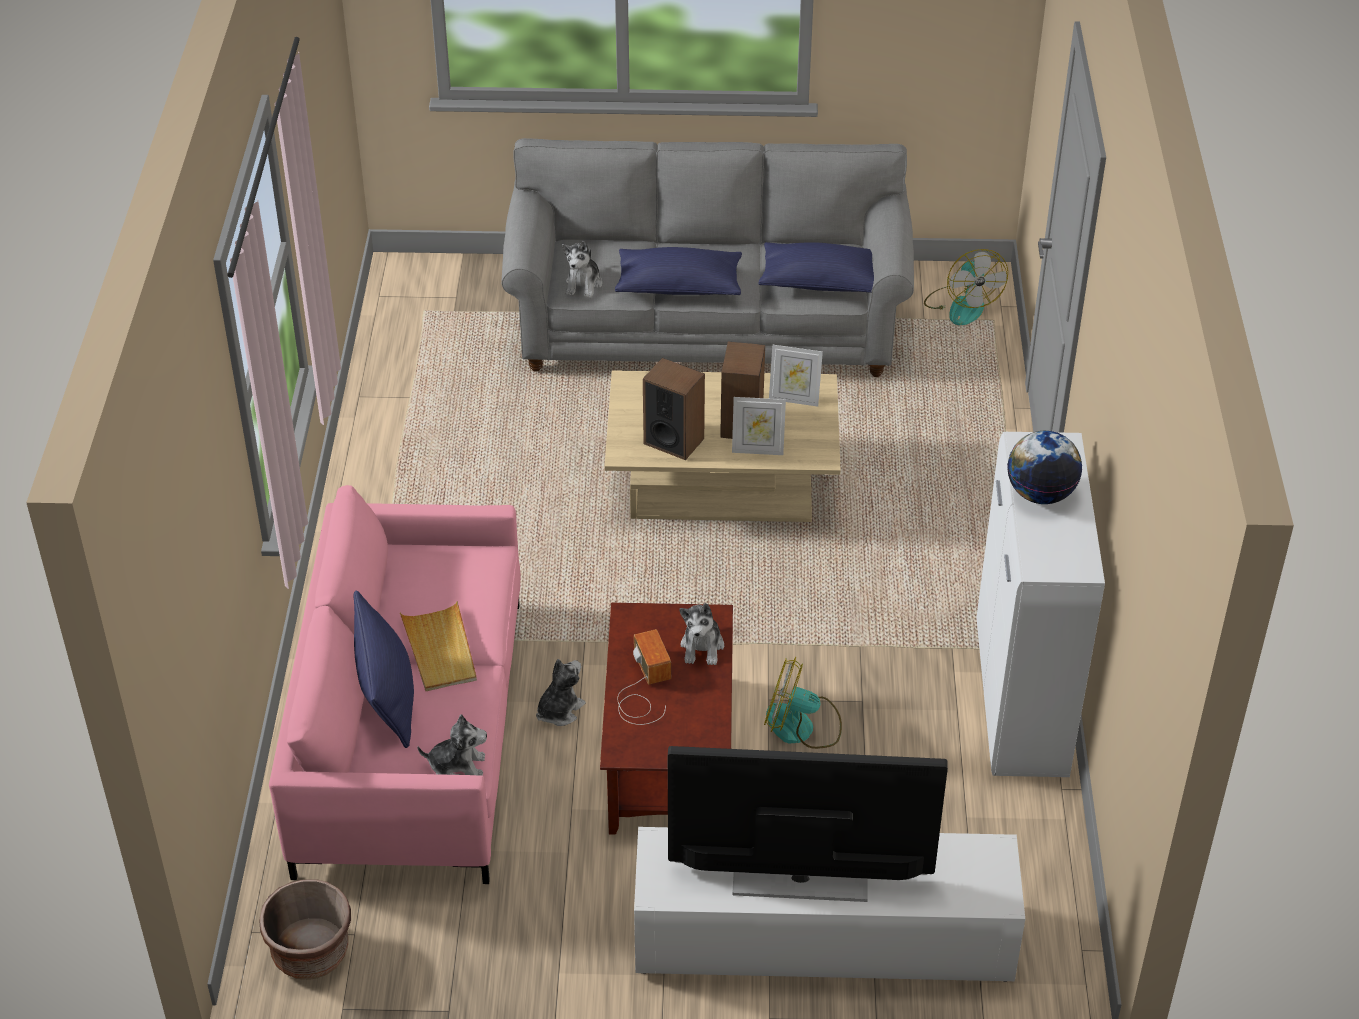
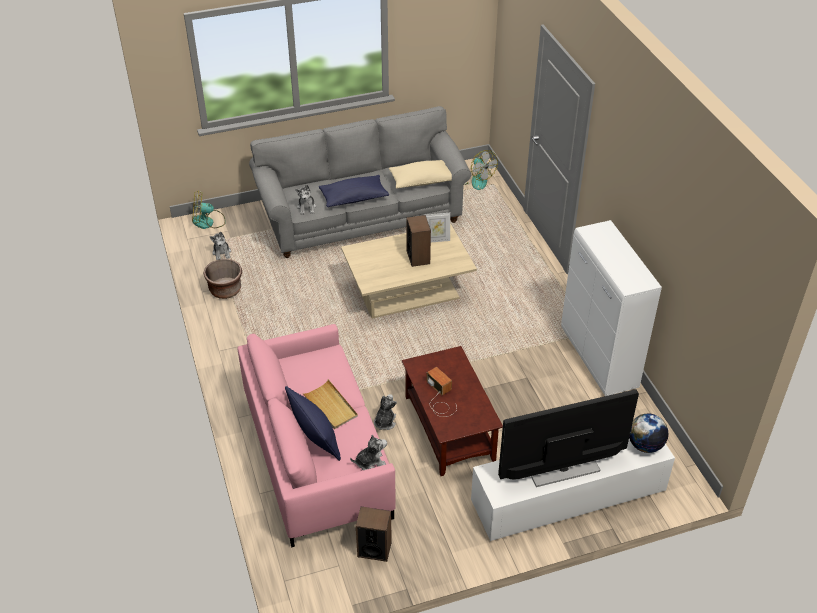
camera: 20 degrees left, 0 degrees up
(311, 952) = (321, 581): brown planter -> brown planter (225, 290)
(674, 441) = (390, 273): speaker -> speaker (374, 549)
(702, 647) = (457, 370): plush toy -> plush toy (222, 253)
(757, 450) = (432, 268): picture frame -> none
(801, 727) = (505, 398): fan -> fan (208, 222)
(822, 282) = (422, 181): blue pillow -> beige pillow
(1040, 494) = (609, 252): globe -> globe (645, 445)

